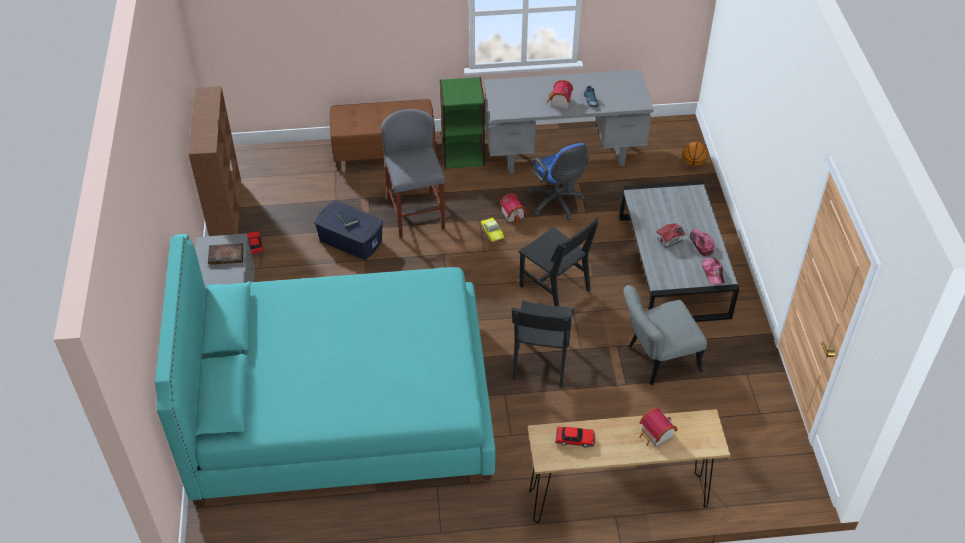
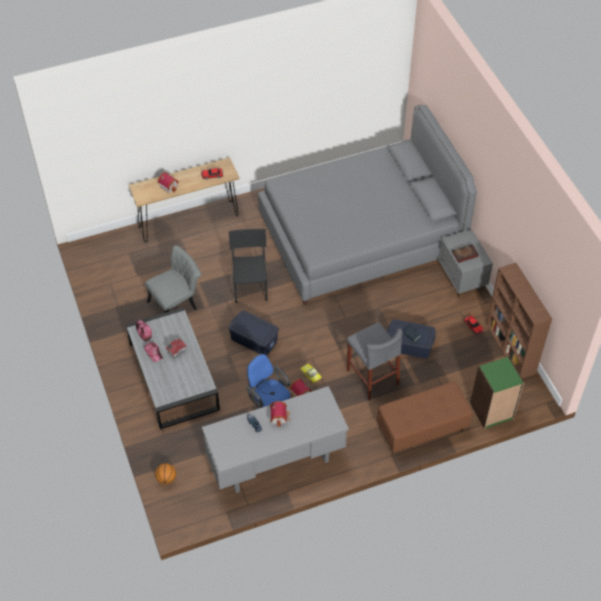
camera: 165 degrees right, 5 degrees up
(341, 407) = (360, 236): turquoise bed -> grey bed
(463, 153) = (359, 444): green bookcase -> green bookcase (492, 411)
(554, 288) = (254, 339): black chair -> blue storage box

